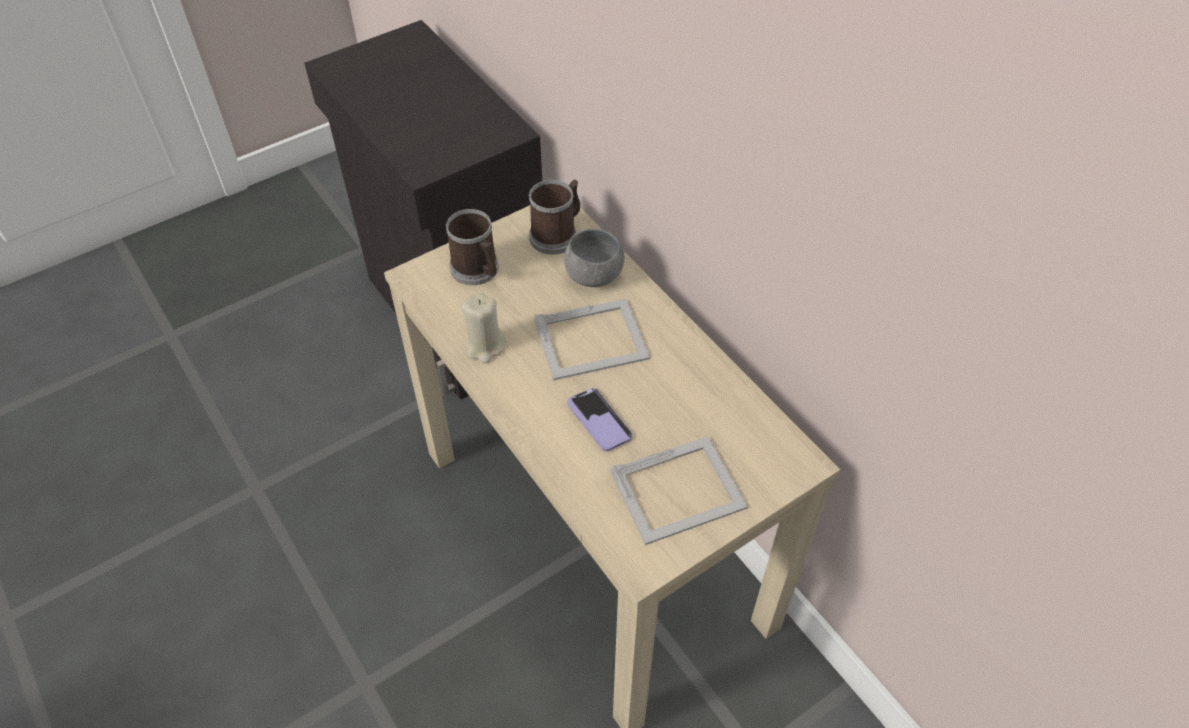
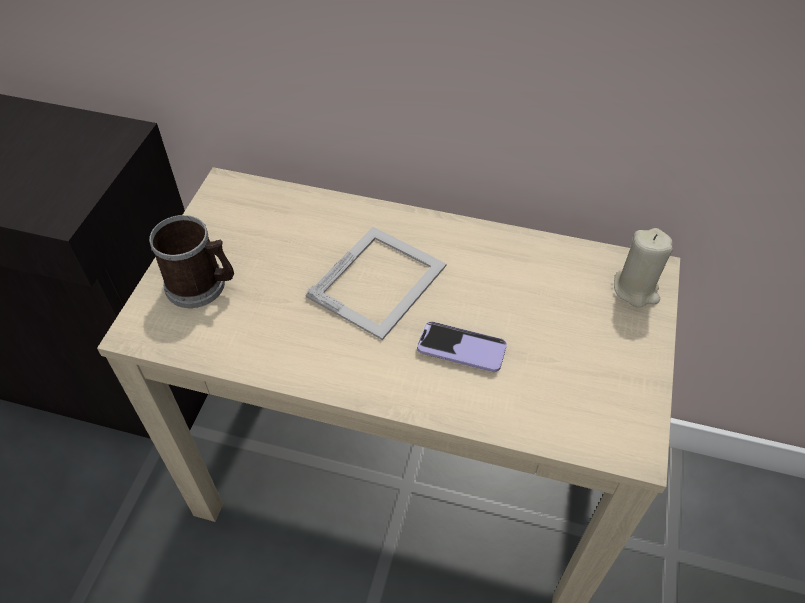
camera: 40 degrees left, 0 degrees up
(485, 346) = (283, 352): beige candle -> beige candle (636, 289)
(557, 234) = (248, 208): mug -> none
(594, 275) = (321, 224): grey bowl -> none
(679, 489) = (590, 360): picture frame -> none

